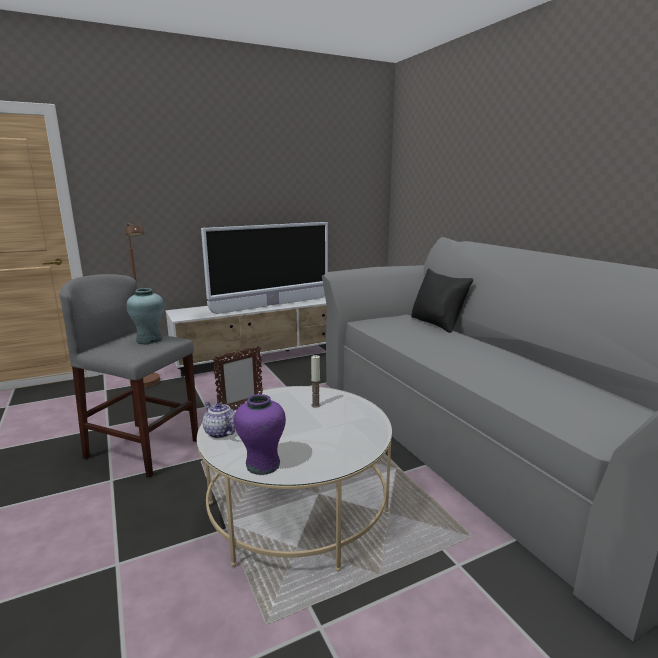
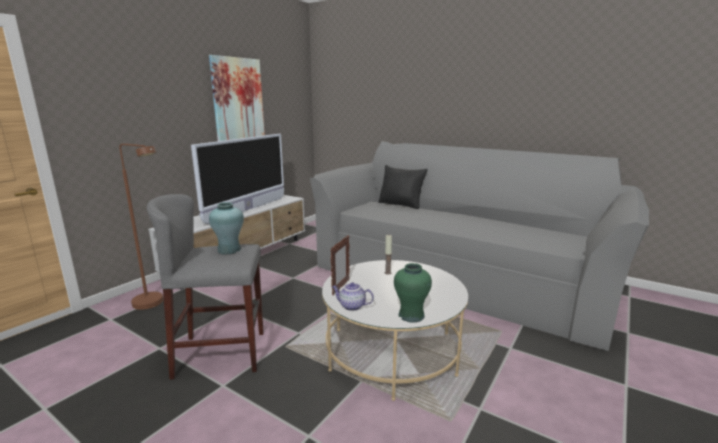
camera: 30 degrees left, 0 degrees up
(262, 465) = (411, 316): purple vase -> green vase
(283, 187) = (238, 105): none -> picture

